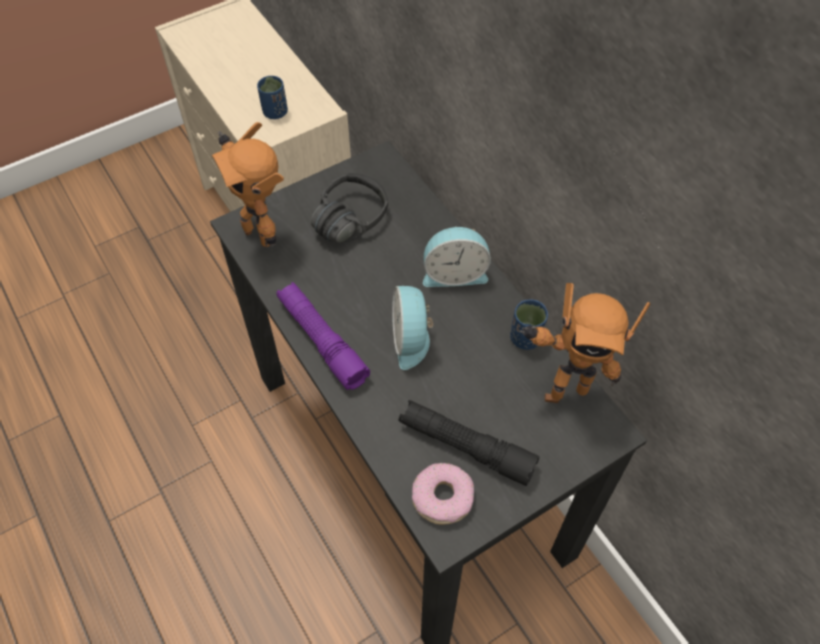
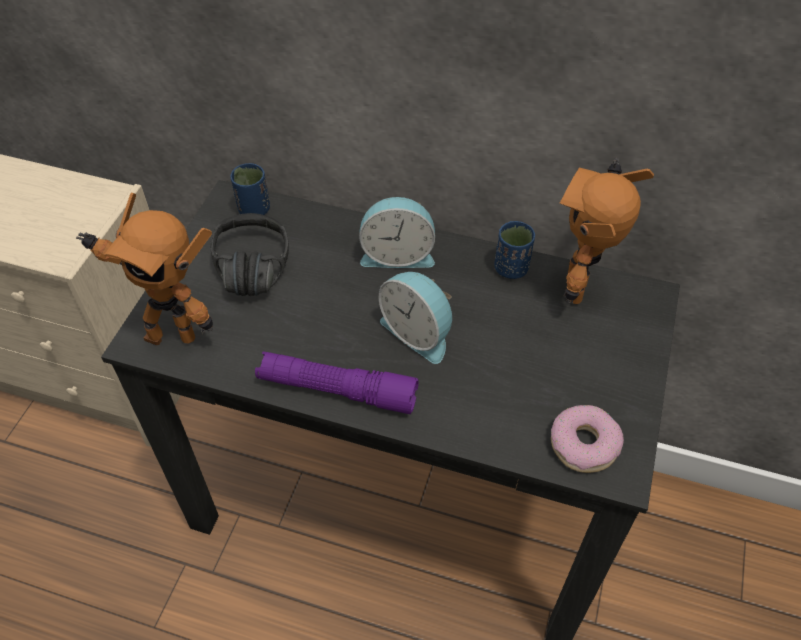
camera: 40 degrees left, 5 degrees down
(275, 112) = (60, 223): blue cup -> blue cup (254, 209)
(454, 273) = (397, 254): alarm clock -> alarm clock turned 45 degrees clockwise
(466, 447) = (558, 388): black flashlight -> none
(563, 389) = (582, 288): toy robot -> toy robot turned 150 degrees clockwise

